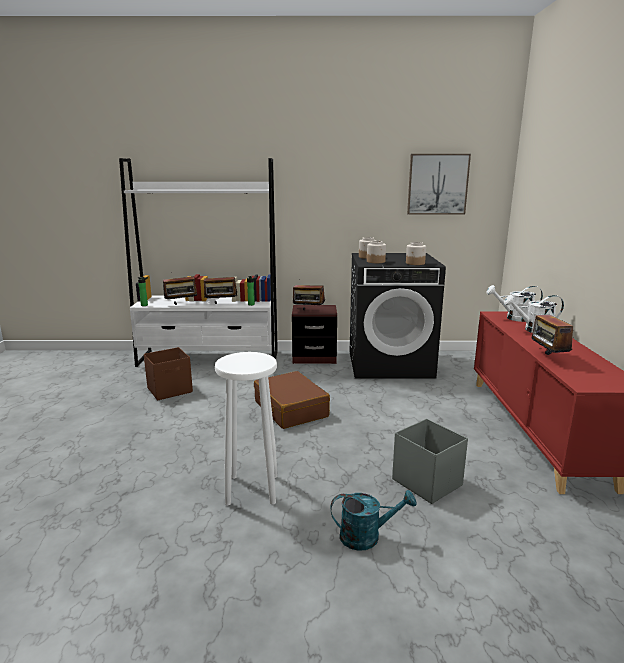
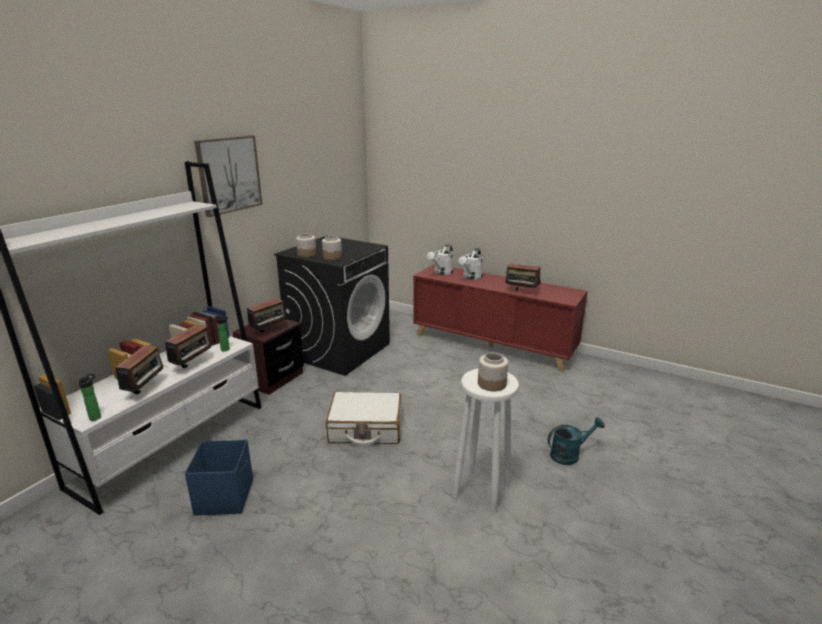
camera: 60 degrees left, 5 degrees up
(170, 390) = (225, 496): brown storage box -> blue storage box
(290, 409) = (365, 428): brown suitcase -> white suitcase
(367, 536) = (569, 455): turquoise watering can -> turquoise watering can turned 45 degrees clockwise
(415, 263) = (362, 249): jar -> jar (492, 384)
(426, 482) = (524, 408): grey storage box -> none
(437, 184) = (324, 168): picture -> picture (229, 174)

